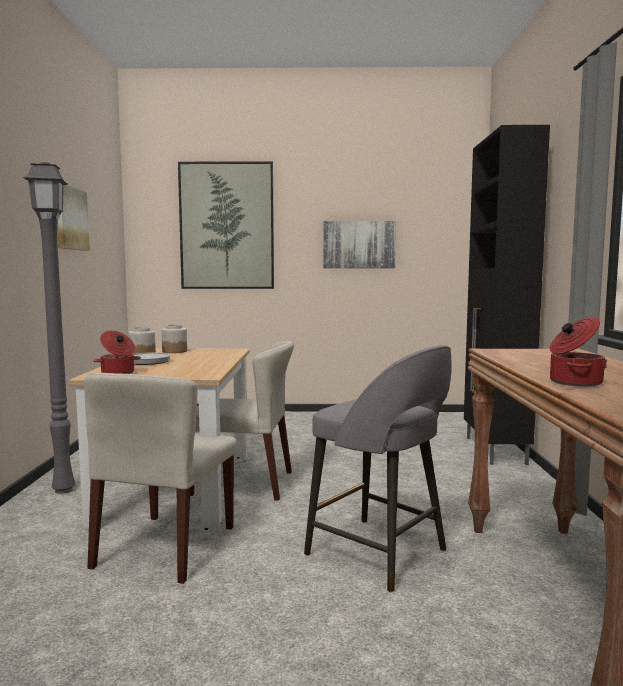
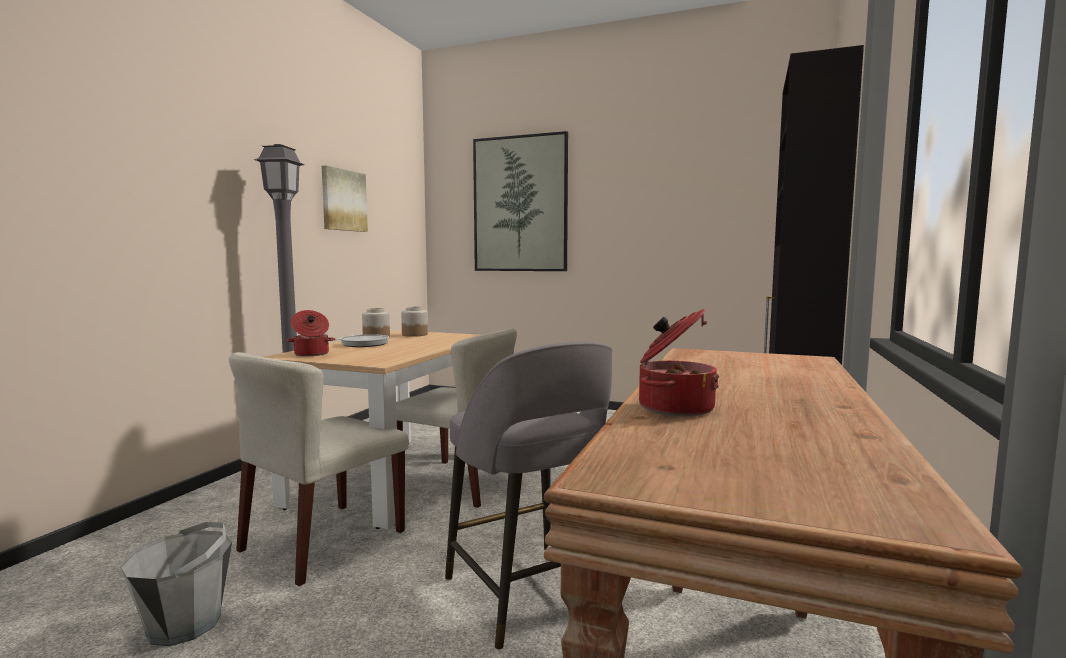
camera: 20 degrees right, 0 degrees up
(106, 632) = (185, 624): none -> grey bucket
(359, 244) = (662, 220): picture -> none

